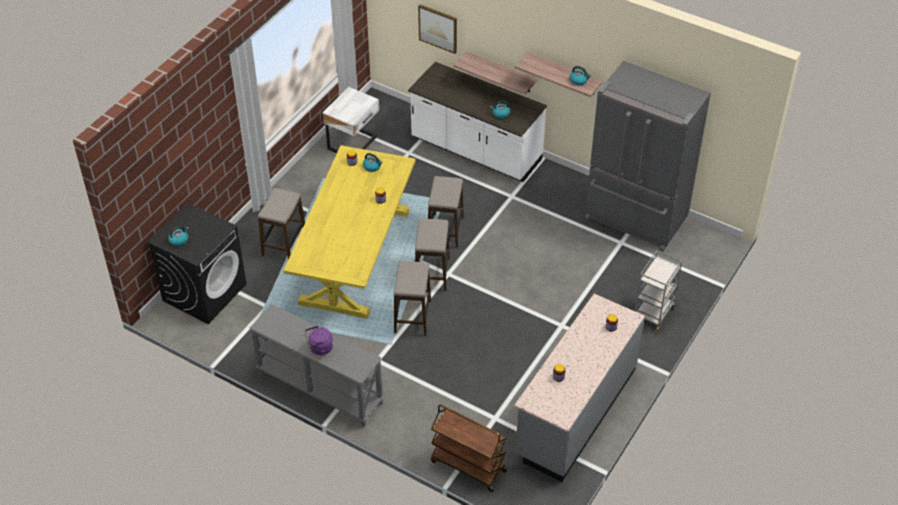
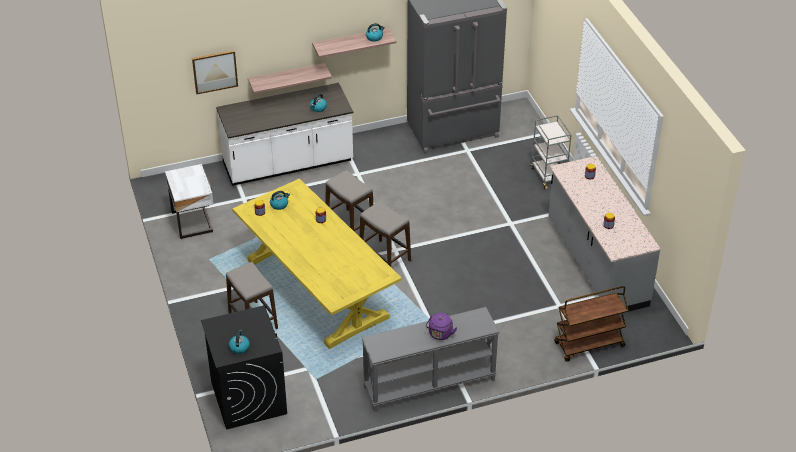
camera: 50 degrees left, 5 degrees down
(413, 316) = (415, 292): stool -> none

